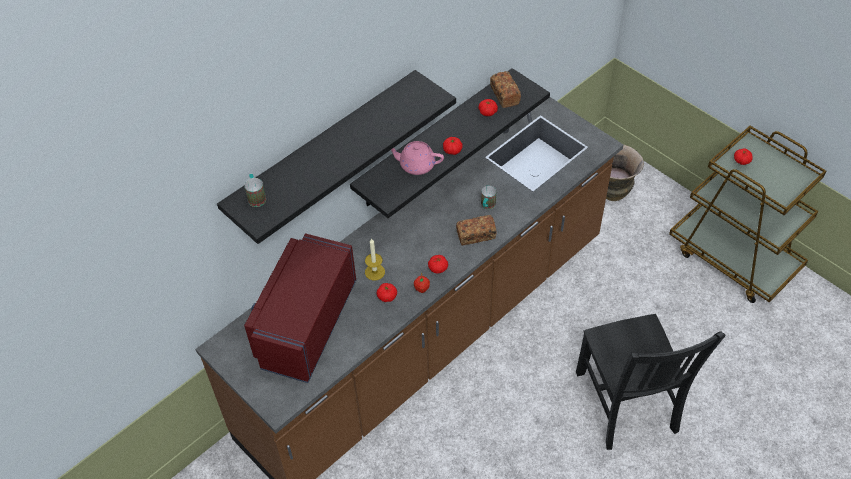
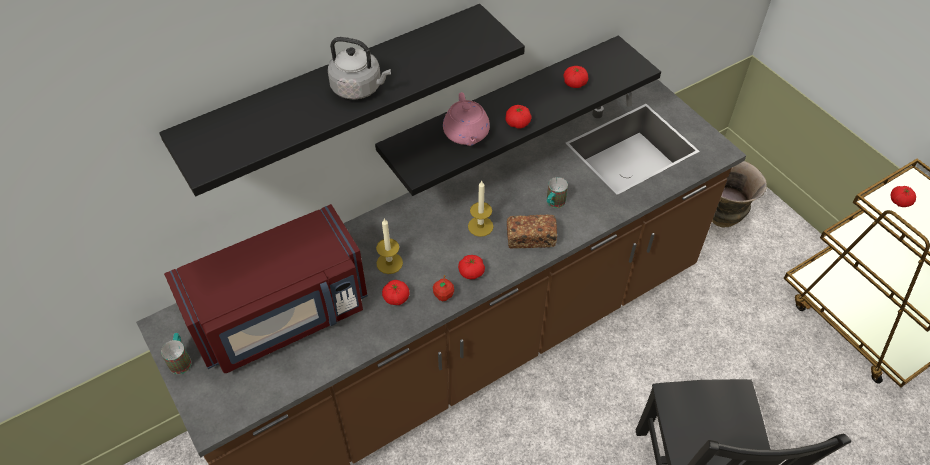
camera: 10 degrees right, 0 degrees up
(256, 197) = (214, 131): mug -> mug (181, 359)
(305, 324) = (282, 315): red microwave -> red microwave turned 150 degrees counterclockwise
(348, 148) = (359, 88): none -> grey kettle
(416, 165) = (466, 134): pink teapot -> pink teapot turned 120 degrees counterclockwise
(436, 232) = (480, 226): none -> candle
(504, 95) = (601, 66): bread -> none

